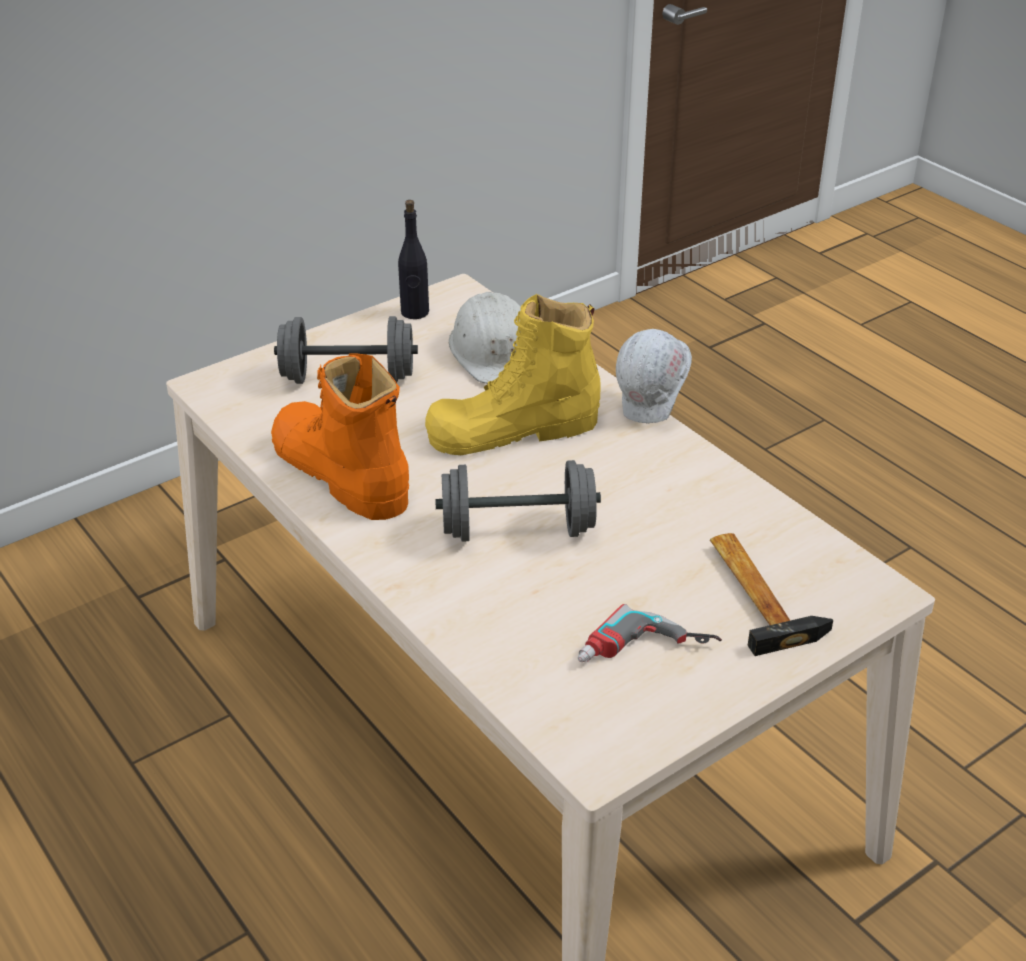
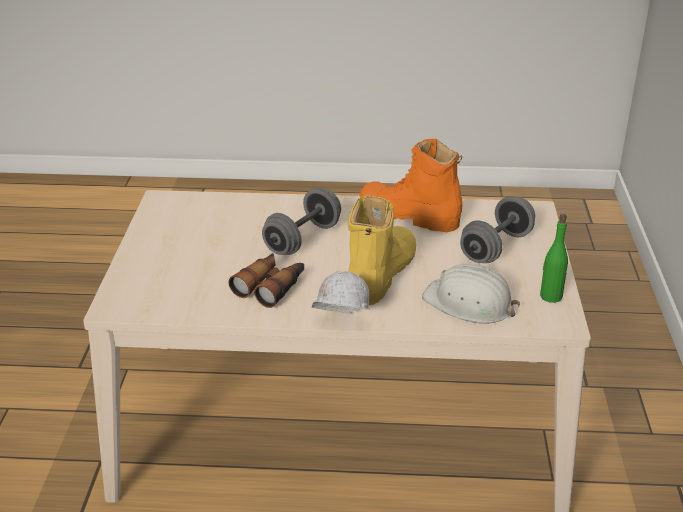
camera: 130 degrees right, 5 degrees down
(340, 473) = (409, 215): orange boot -> orange boot turned 150 degrees counterclockwise
(415, 312) = (550, 296): black bottle -> green bottle
(646, 655) = (185, 232): power drill -> none
(655, 494) = (270, 286): none -> binoculars
(758, 593) = (168, 276): hammer -> none

